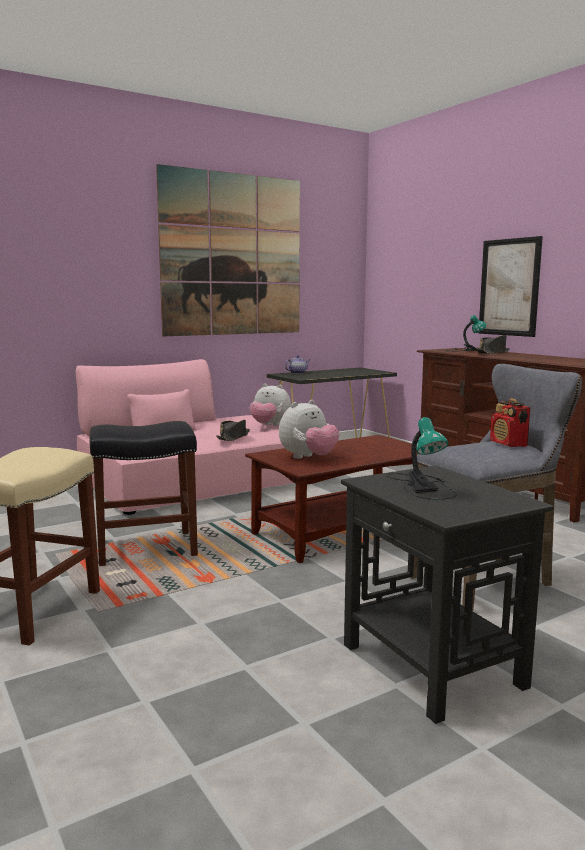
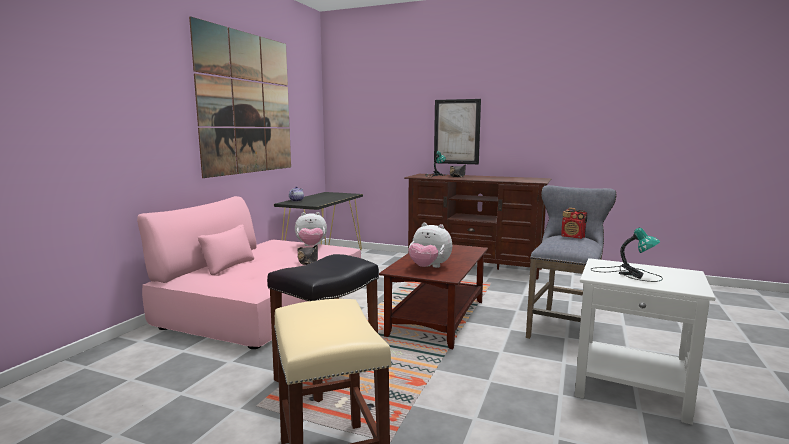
camera: 35 degrees left, 0 degrees up
(308, 458) = (429, 267): plush toy -> plush toy turned 105 degrees clockwise
(433, 666) = (632, 390): black side table -> white side table

